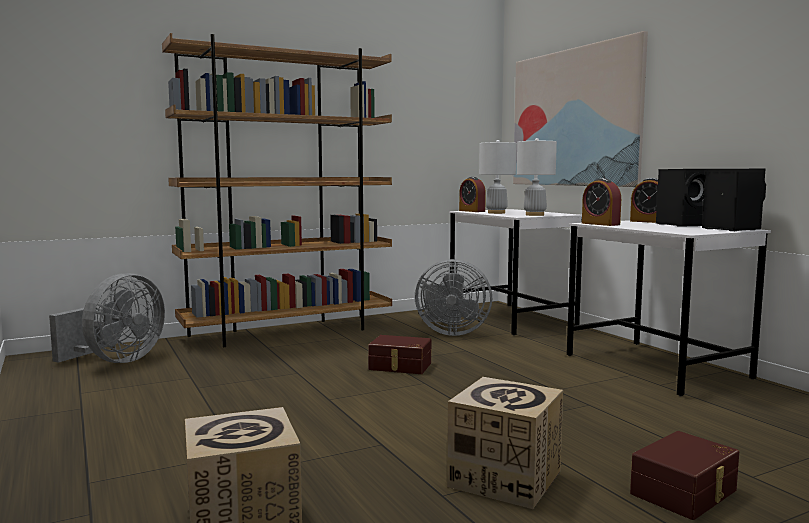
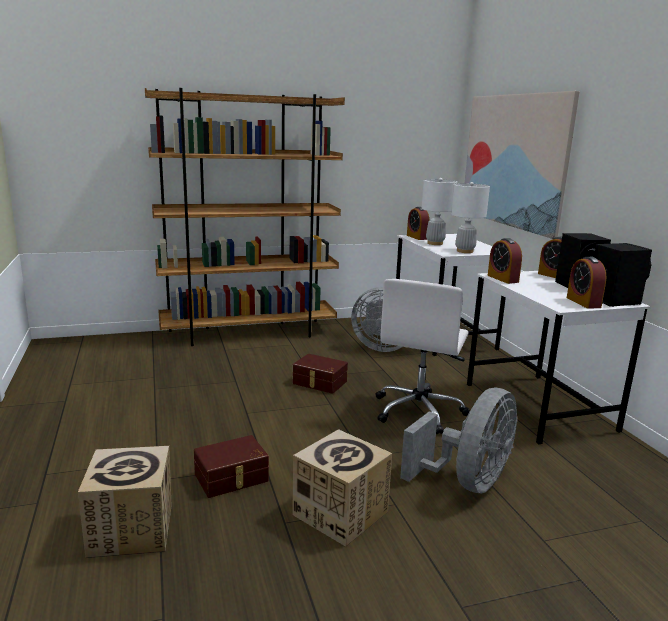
camera: 10 degrees right, 10 degrees up
(117, 361) = (107, 353): grey fan -> grey fan (467, 482)
(531, 380) = (419, 411): none -> white office chair
(686, 493) = (476, 548): brown storage box -> brown storage box (232, 478)
(704, 230) = (583, 302): none -> alarm clock

